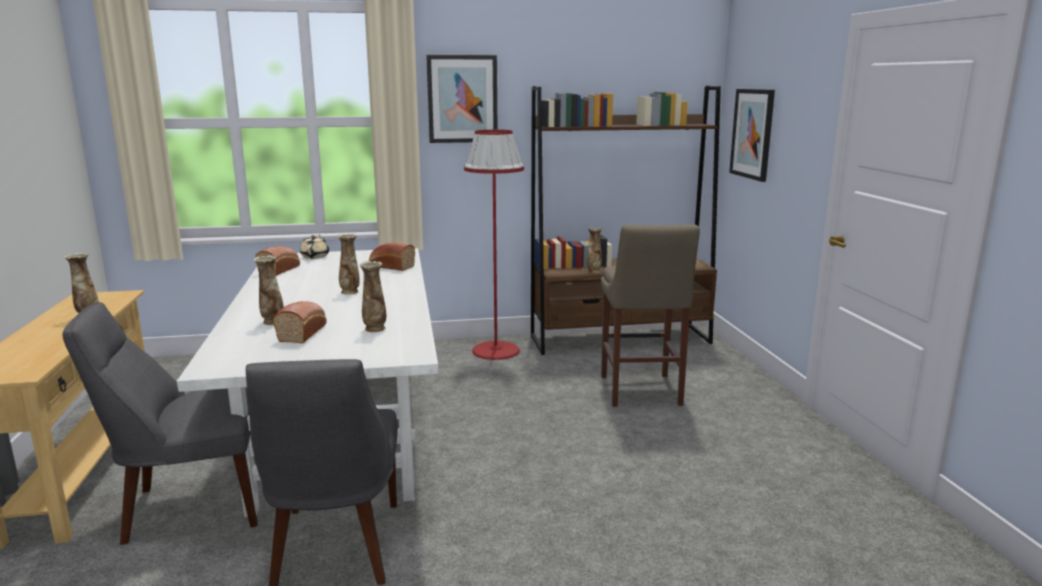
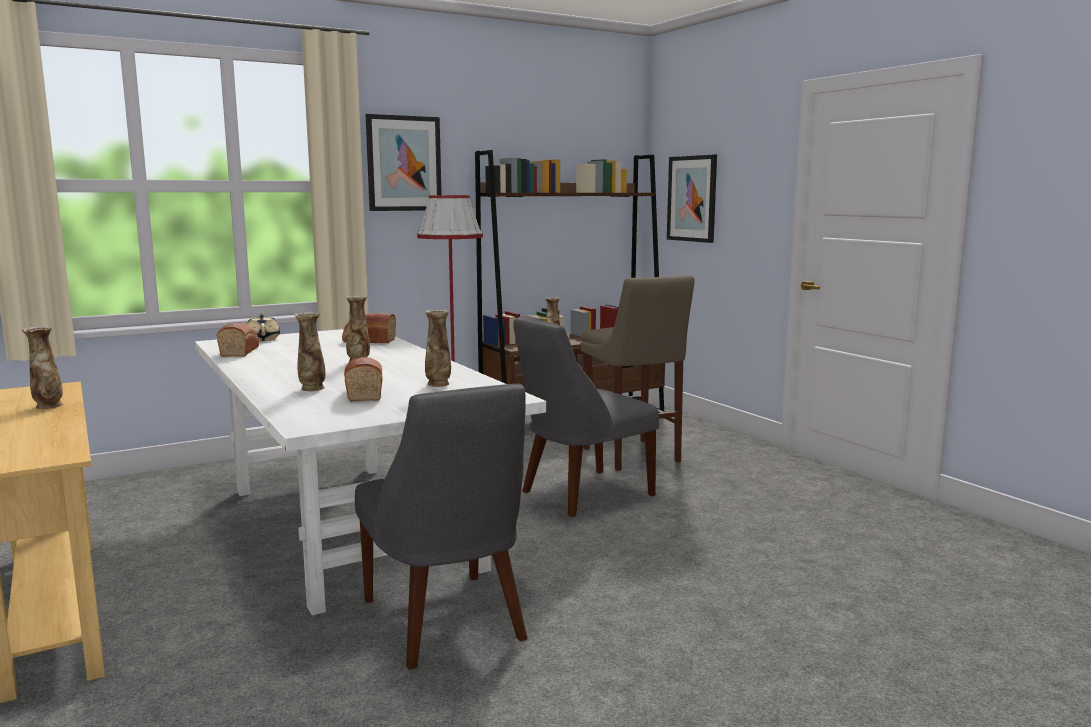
camera: 20 degrees left, 5 degrees down
(190, 507) = (234, 618): grey chair -> grey chair (582, 494)

